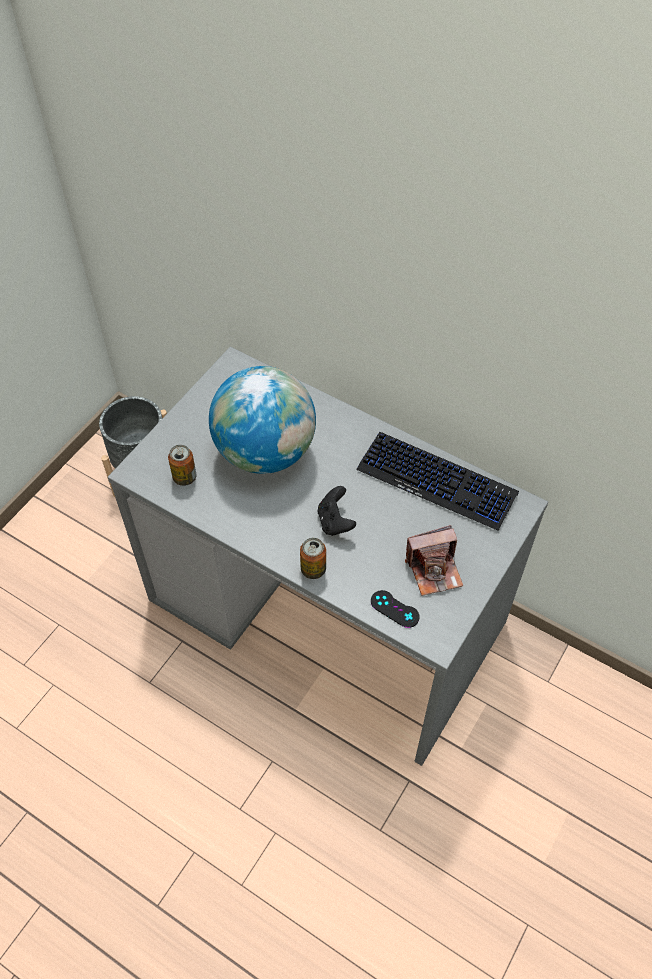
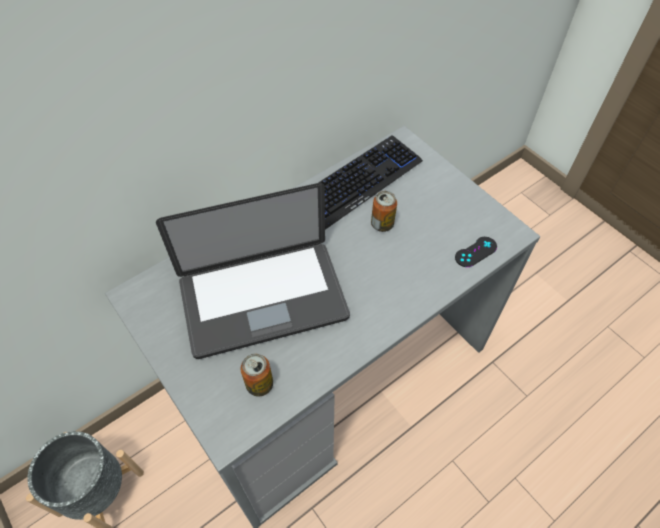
camera: 70 degrees left, 0 degrees up
(265, 452) = (263, 299): globe -> laptop
(313, 569) = (416, 299): can -> can (382, 224)
(335, 521) = (370, 267): black game controller -> none
(434, 570) = (445, 213): camera -> none

